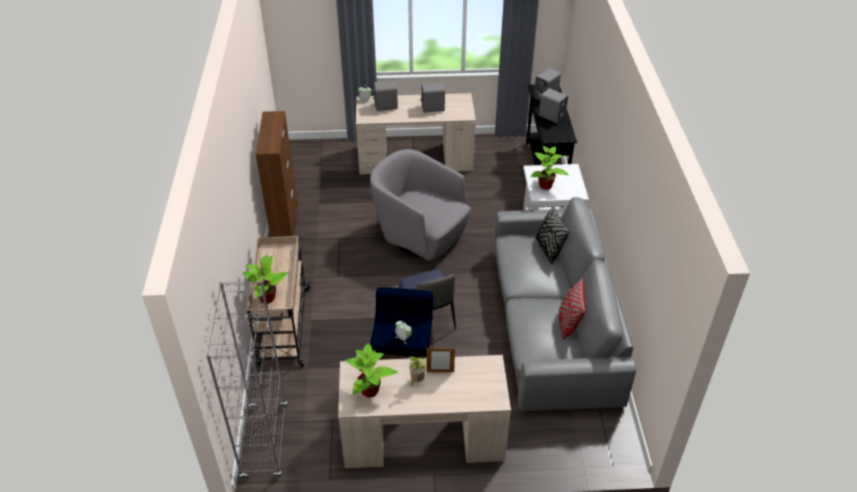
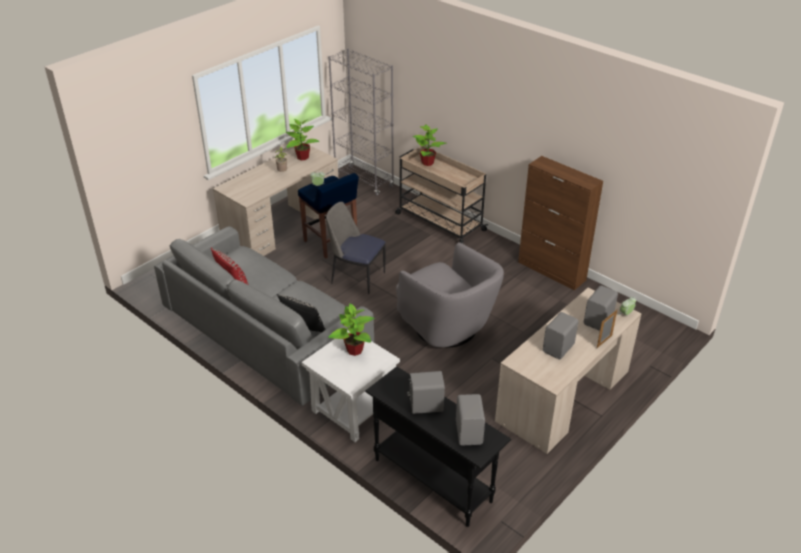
camera: 135 degrees right, 5 degrees down
(420, 236) = (446, 328): grey armchair -> grey armchair turned 60 degrees clockwise
(440, 372) = (274, 182): picture frame -> picture frame (604, 342)

